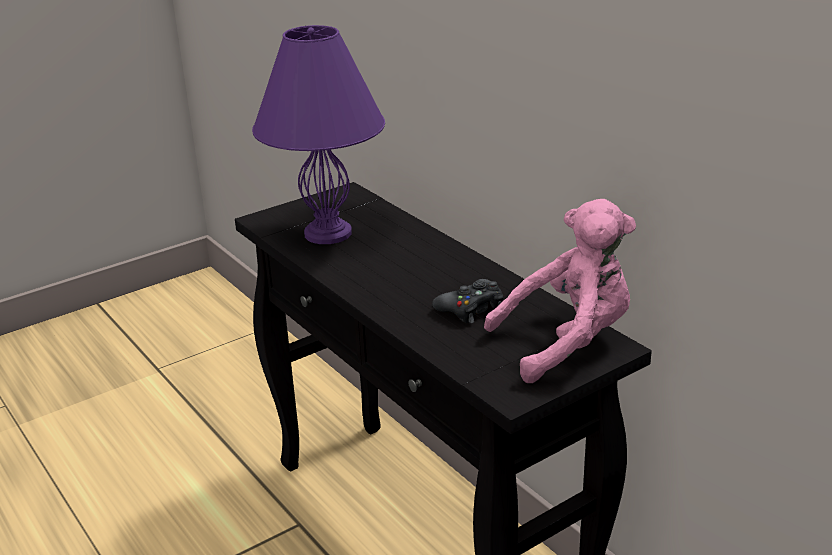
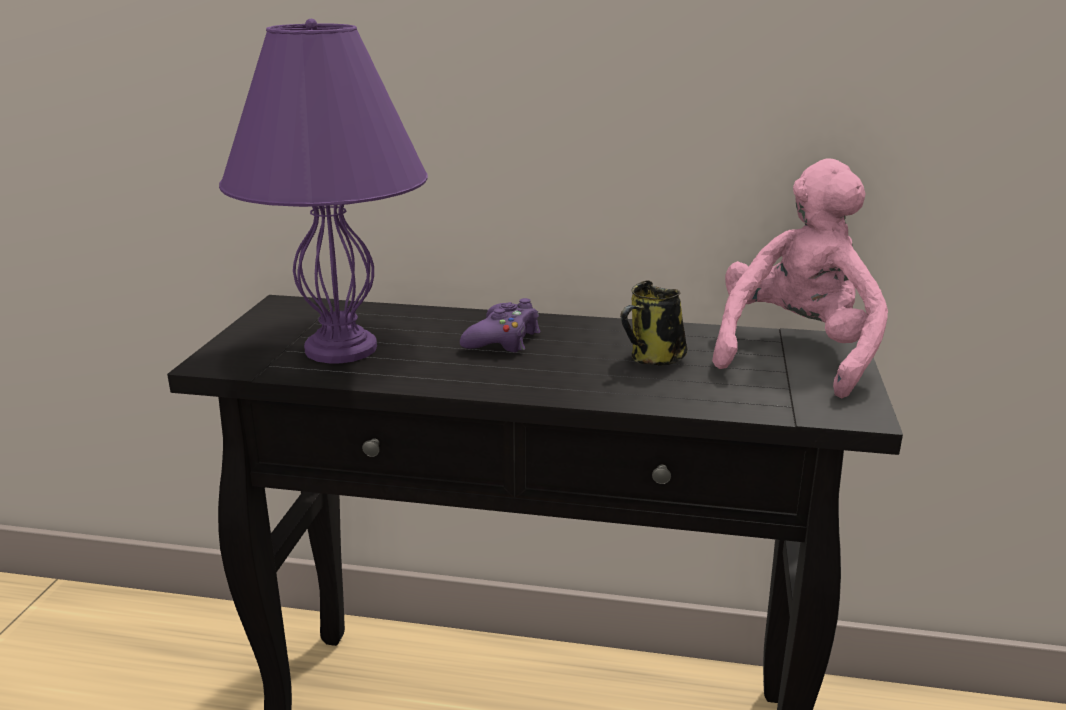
camera: 45 degrees left, 5 degrees down
(416, 260) = (503, 339): none -> purple game controller
(471, 309) = (653, 360): black game controller -> mug

